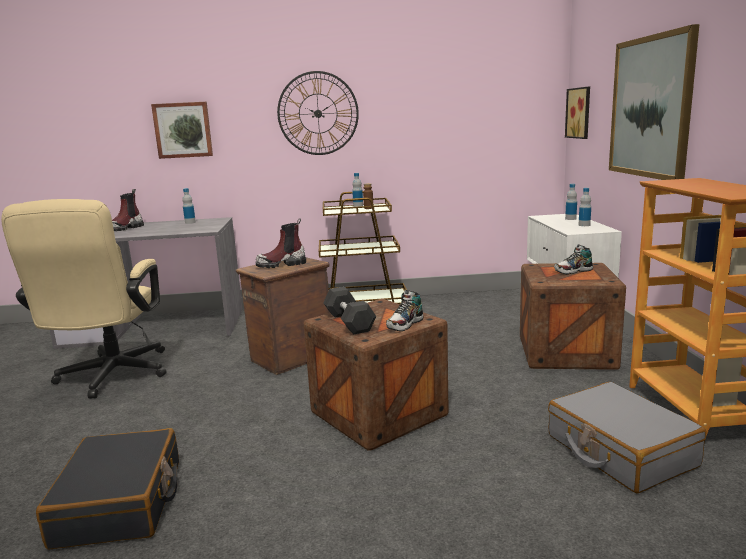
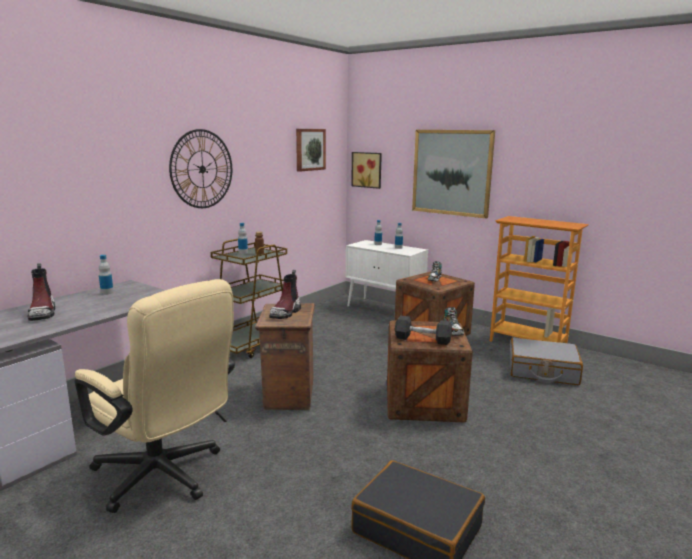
camera: 50 degrees left, 0 degrees up
(183, 130) = (76, 188): picture -> picture (310, 149)

